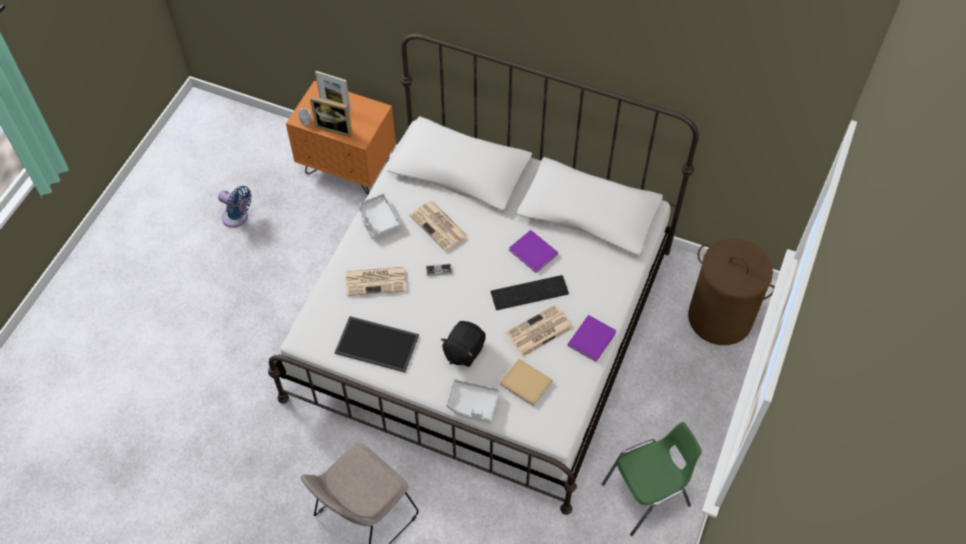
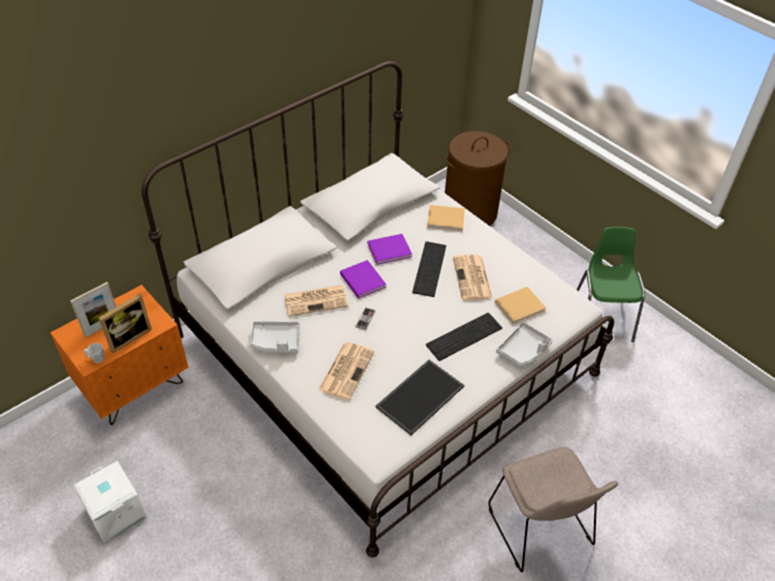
camera: 65 degrees left, 10 degrees down
(237, 218) = (114, 512): blue fan -> white storage box
(463, 351) = (464, 335): black plush toy -> keyboard
(592, 338) = (497, 249): purple book -> purple book (362, 279)
(606, 281) = (447, 219): none -> beige book

